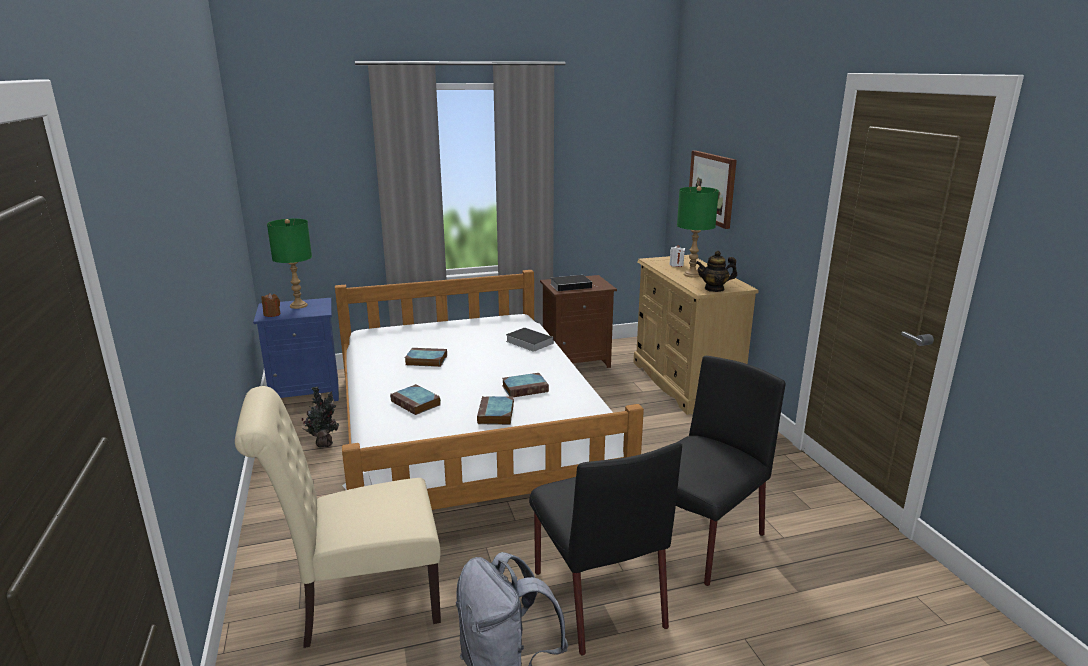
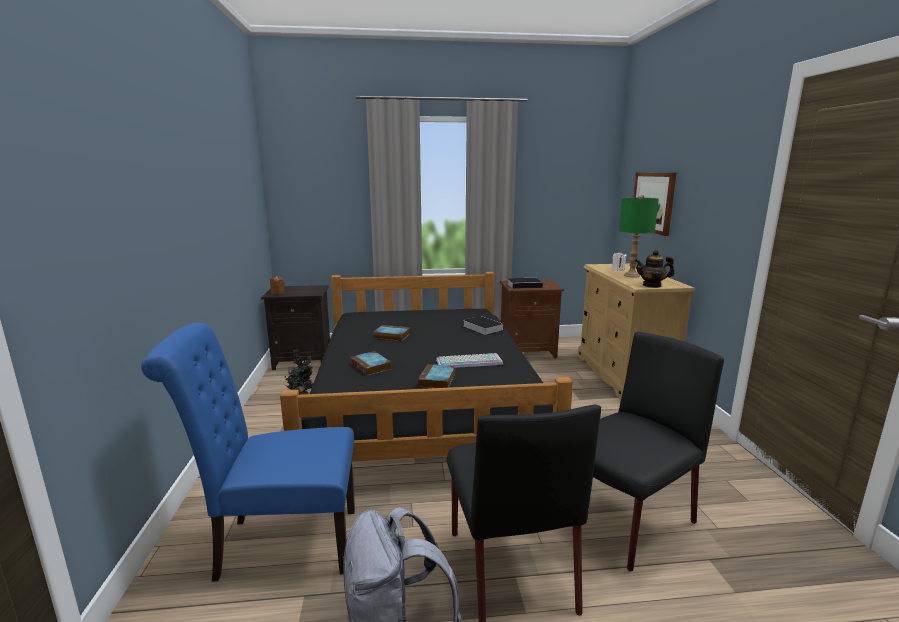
camera: 10 degrees right, 5 degrees down
(298, 305) = (300, 289): green table lamp -> none
(307, 393) = (303, 360): blue nightstand -> black nightstand
(360, 604) = (279, 544): beige chair -> blue chair
(468, 432) = (422, 400): white bed -> black bed
(525, 388) = (470, 361): book -> keyboard

